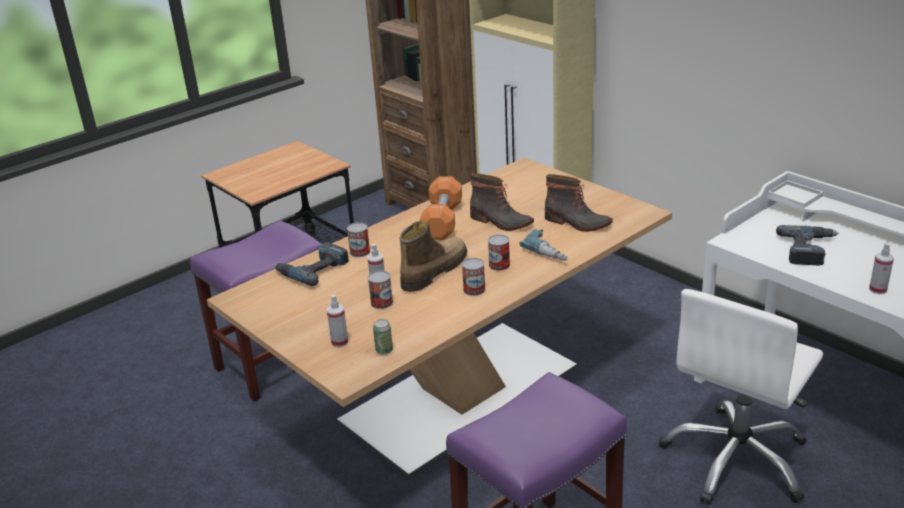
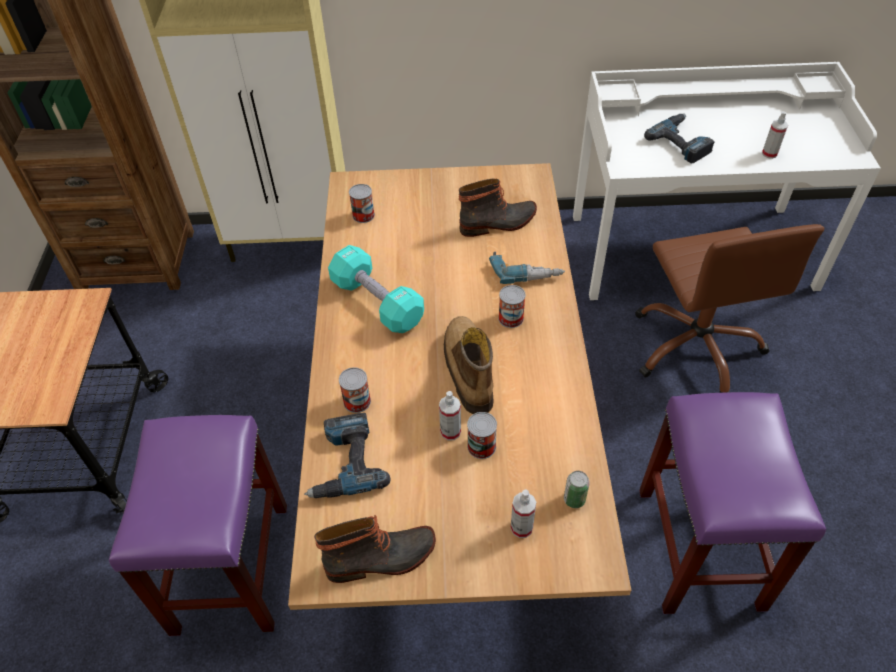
camera: 50 degrees left, 20 degrees up
(442, 221) = (377, 302): orange dumbbell -> turquoise dumbbell
(474, 290) = (535, 363): can -> can (363, 215)
(500, 222) = (433, 266): boot -> boot (381, 559)
(737, 459) = (696, 347): white office chair -> brown office chair

